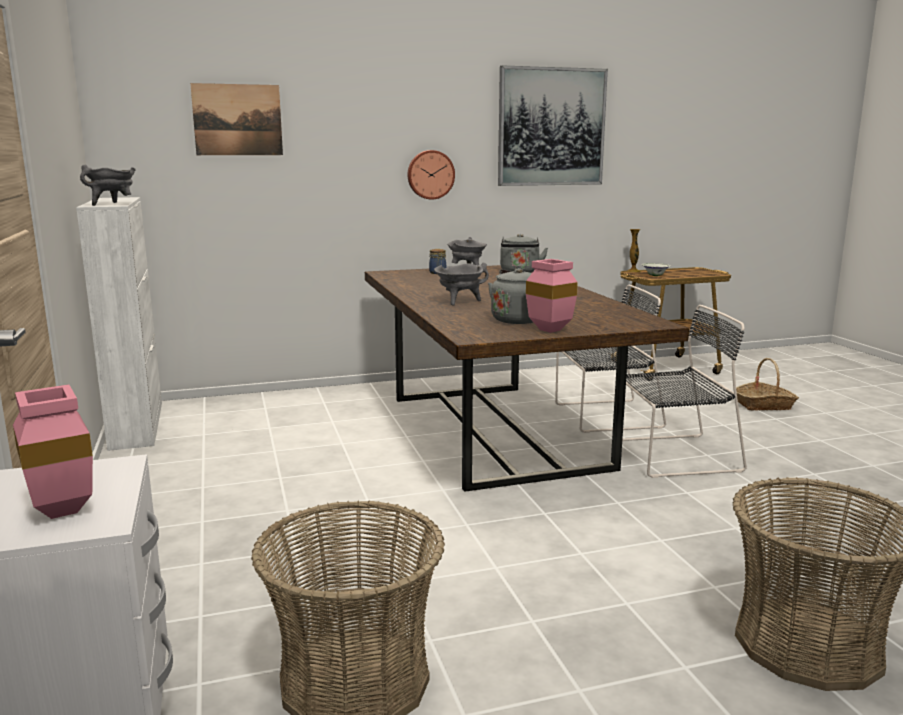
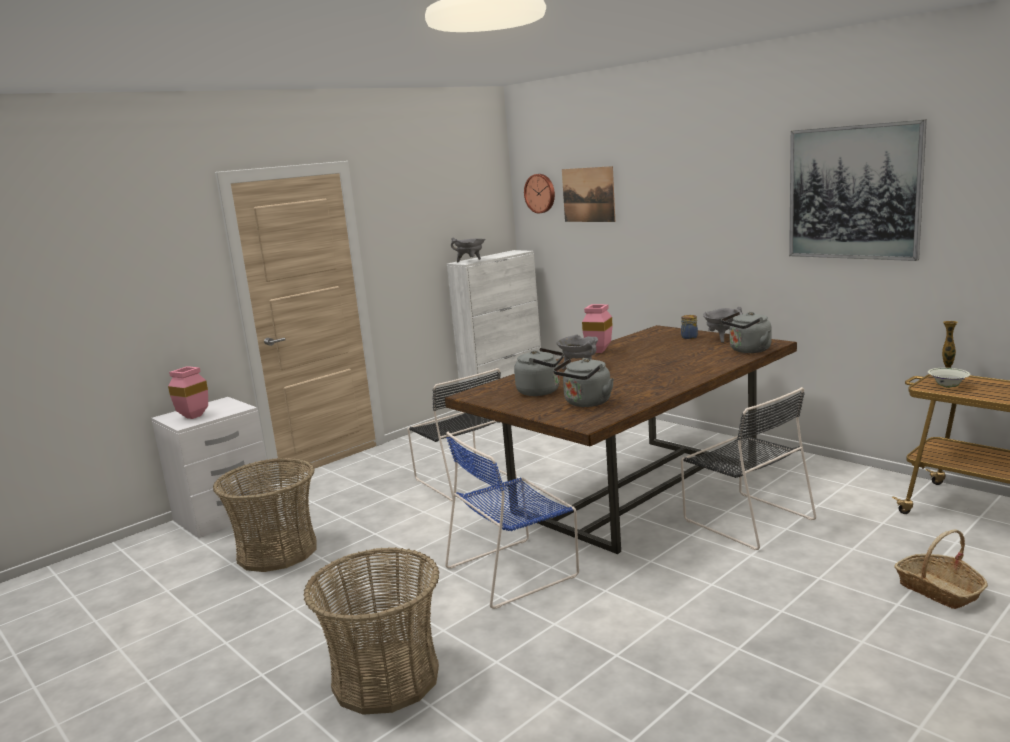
camera: 65 degrees right, 0 degrees up
(430, 174) = (726, 241): wall clock -> wall clock (540, 193)
(552, 330) = (517, 405): pink vase -> pink vase (599, 352)
(590, 316) = (586, 403): none -> grey kettle
(608, 520) = (515, 570): none -> blue chair
(671, 455) = (684, 568): black chair -> black chair (463, 478)

